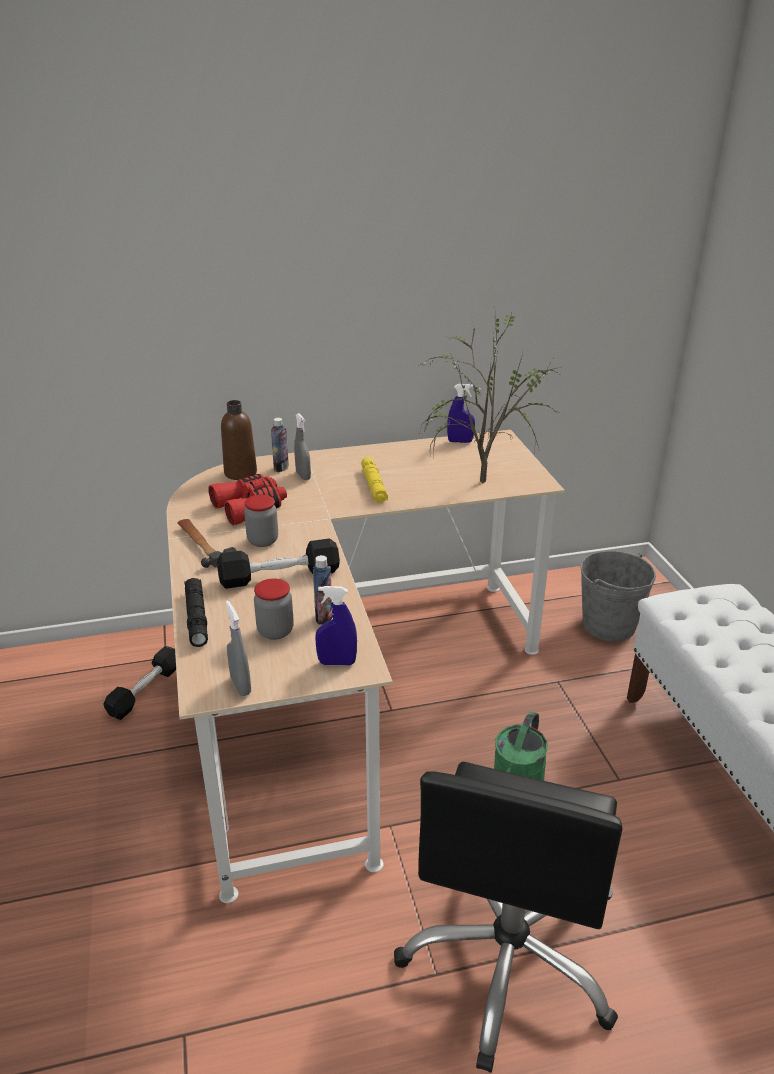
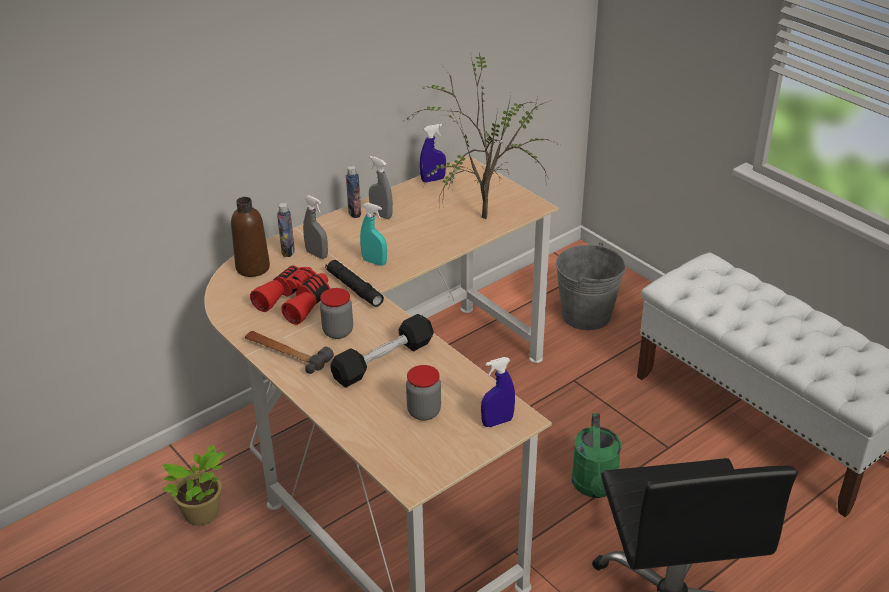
camera: 25 degrees left, 5 degrees up
(145, 691) = (203, 514): black dumbbell -> potted plant
(196, 617) = (344, 422): black flashlight -> black flashlight (354, 288)
(240, 686) = (437, 467): grey spray bottle -> grey spray bottle (381, 215)
(324, 617) = (453, 386): bottle -> bottle (354, 213)
(347, 493) = (374, 262): none -> turquoise spray bottle
(374, 486) = (392, 248): yellow flashlight -> none

